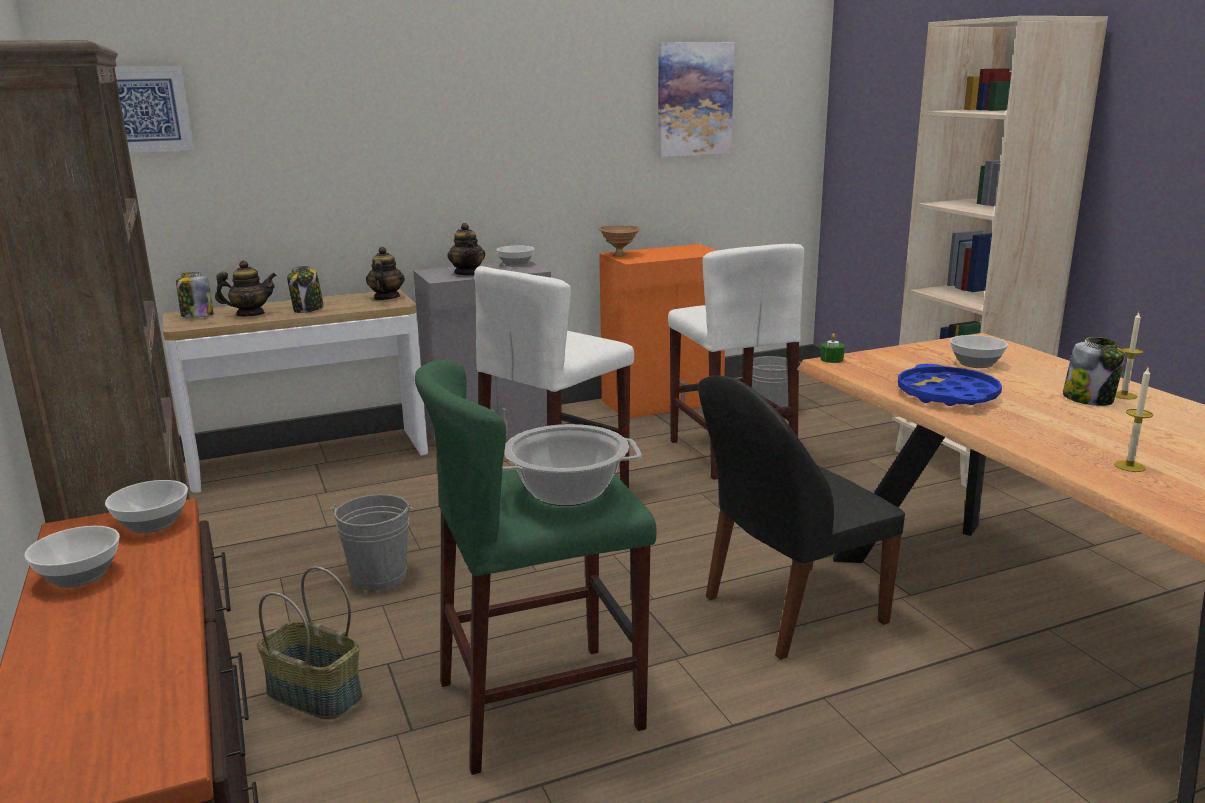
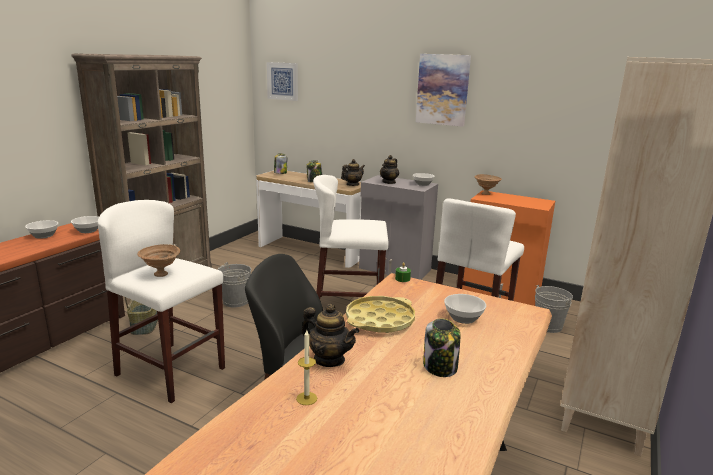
camera: 50 degrees right, 0 degrees up
(250, 314) = (294, 177): teapot -> teapot (329, 359)
(541, 705) = (171, 371): green stool -> white stool
(568, 491) = (162, 274): cooking pot -> brown bowl
(694, 99) = (569, 102): picture -> picture (442, 90)
(947, 395) = (380, 320): blue tray -> yellow tray
(1124, 395) = (471, 379): candle -> none

